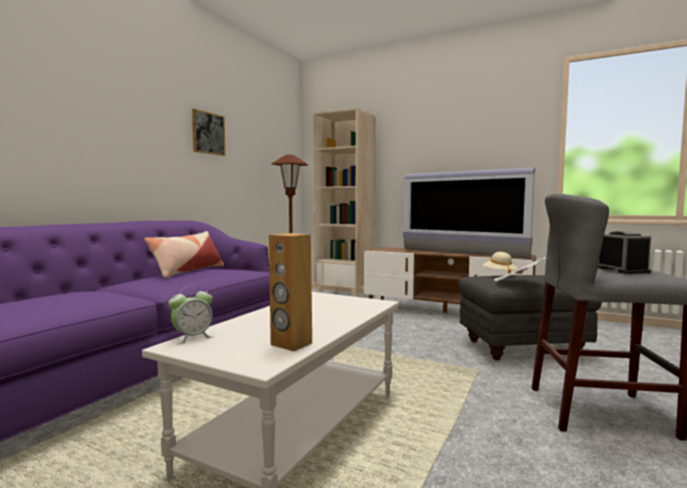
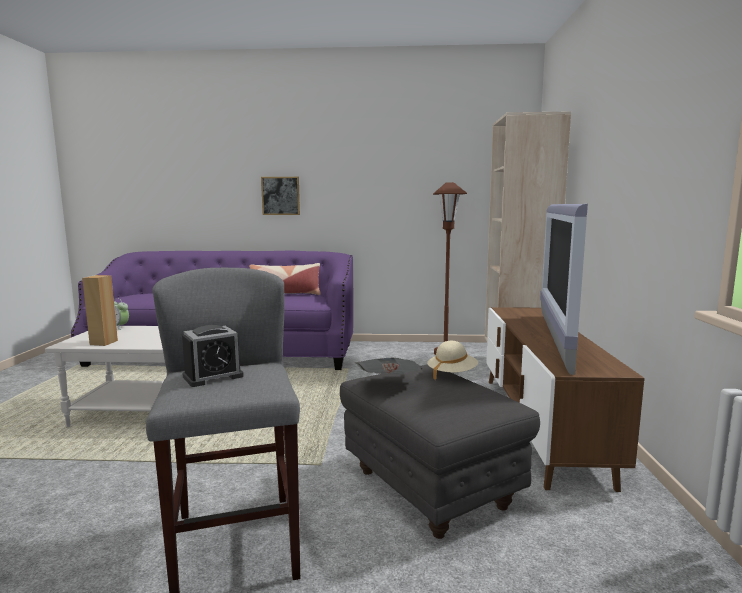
camera: 65 degrees right, 5 degrees up
(208, 133) = (370, 169): picture -> picture (280, 196)

